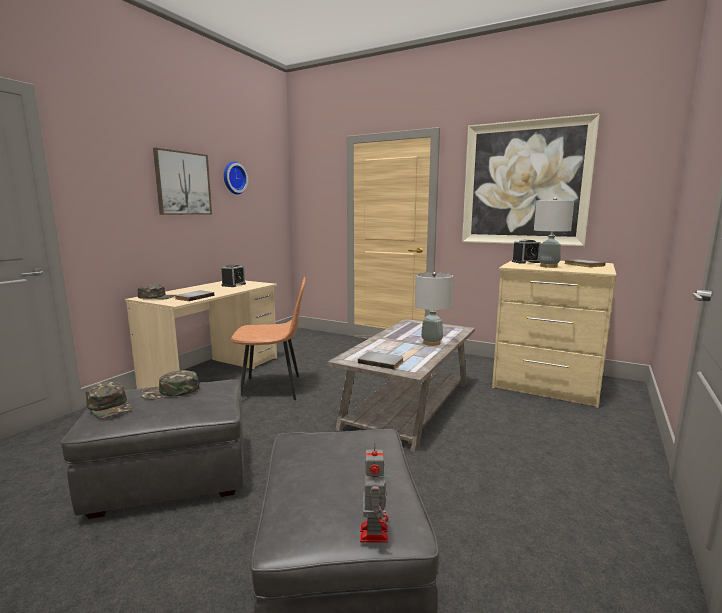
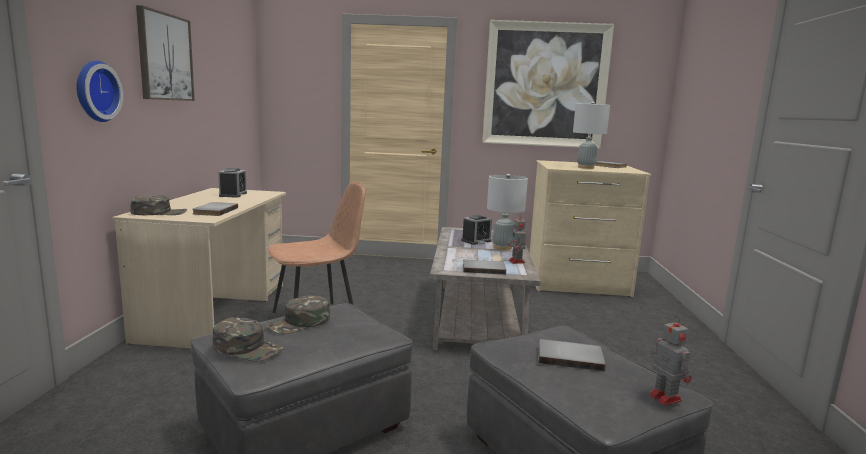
camera: 25 degrees left, 0 degrees up
(233, 178) = (210, 53): wall clock -> wall clock (94, 91)
(338, 463) = (569, 357): none -> grey book
(424, 358) = (517, 262): none -> toy robot
(525, 262) = (557, 163): alarm clock -> alarm clock (476, 241)

